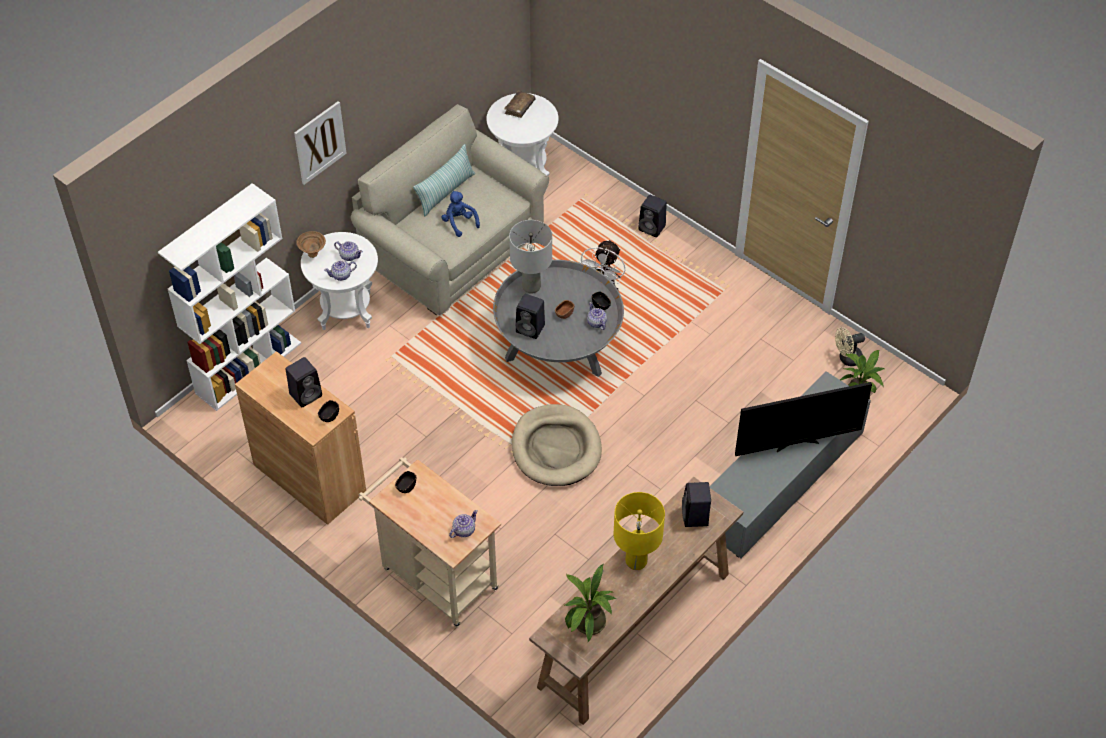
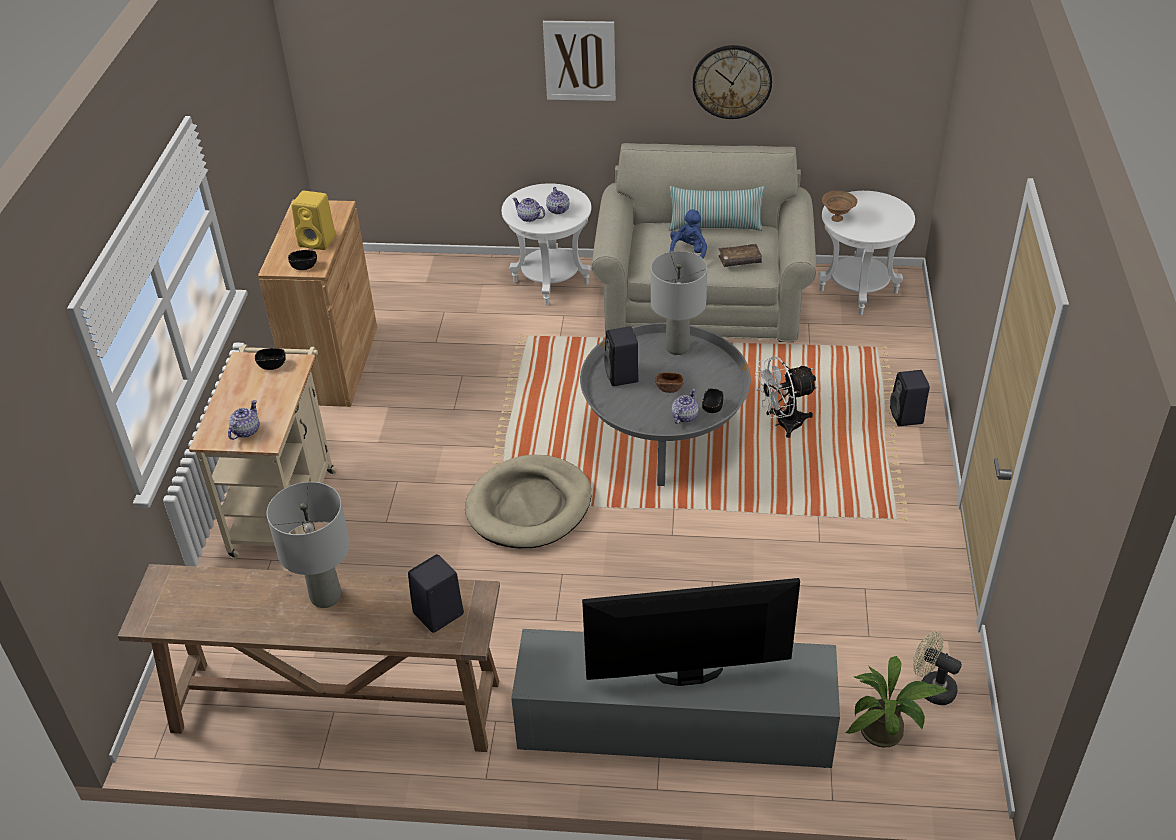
camera: 55 degrees right, 10 degrees down
(248, 367) = (426, 265): white bookcase -> none
(306, 394) = (318, 241): black speaker -> yellow speaker
(312, 253) = (536, 190): brown bowl -> brown bowl (837, 218)
(411, 88) = (732, 81): none -> wall clock
(463, 530) = (245, 431): teapot -> teapot turned 75 degrees counterclockwise
(520, 107) = (878, 207): brown book -> brown book (739, 261)
(587, 625) = (199, 602): potted plant -> none
(636, 561) = (326, 596): yellow table lamp -> grey table lamp
(796, 444) = (689, 678): television -> television turned 135 degrees clockwise

